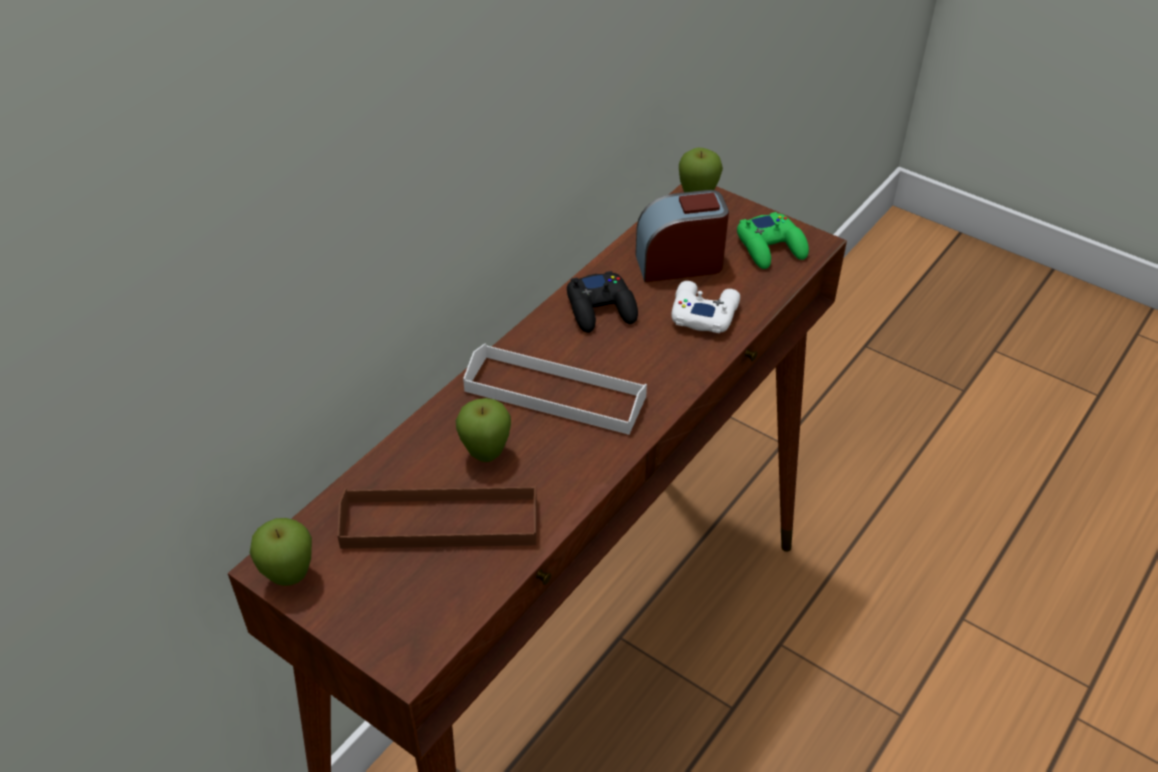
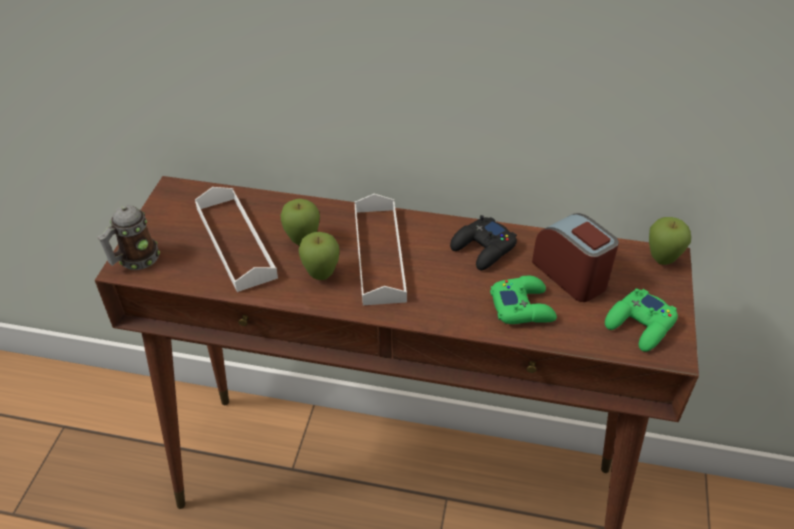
camera: 65 degrees right, 0 degrees up
(290, 578) = (167, 199): apple -> apple (321, 276)
(399, 645) = (135, 260): none -> mug
(440, 522) = (235, 242): brown tray -> white tray
(703, 313) = (523, 306): white game controller -> green game controller

